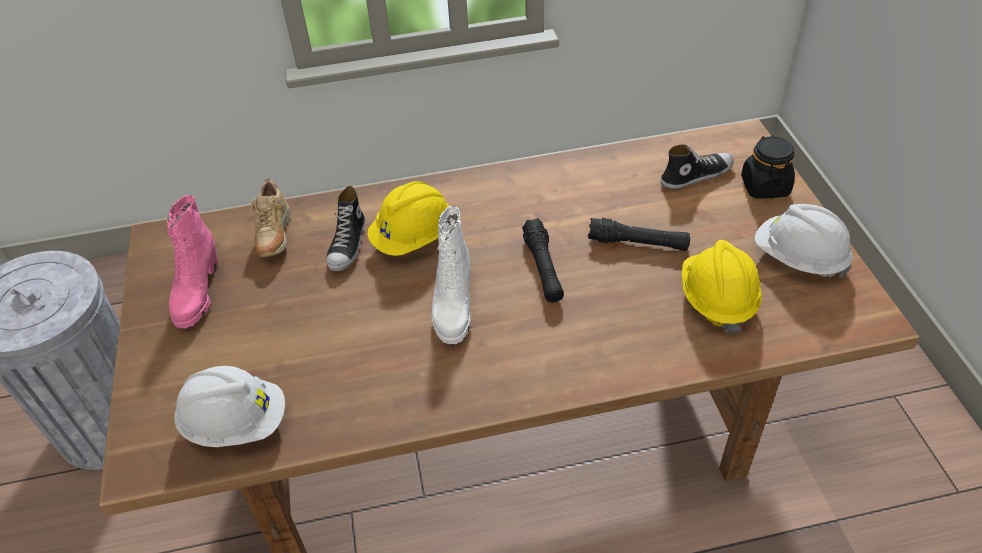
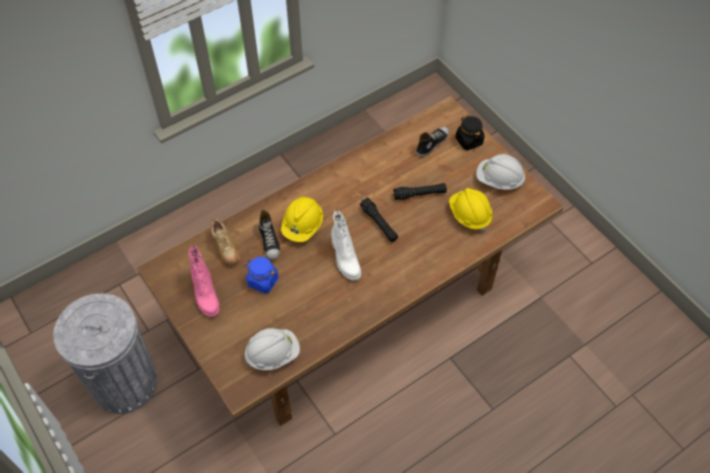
camera: 25 degrees left, 10 degrees up
(298, 300) = (262, 281): none -> blue jar

